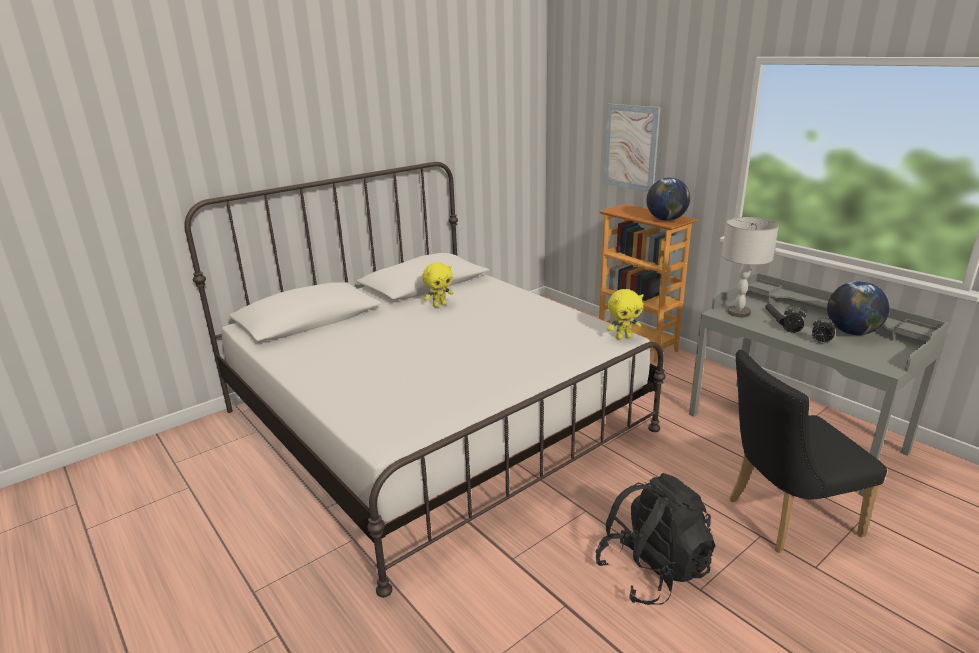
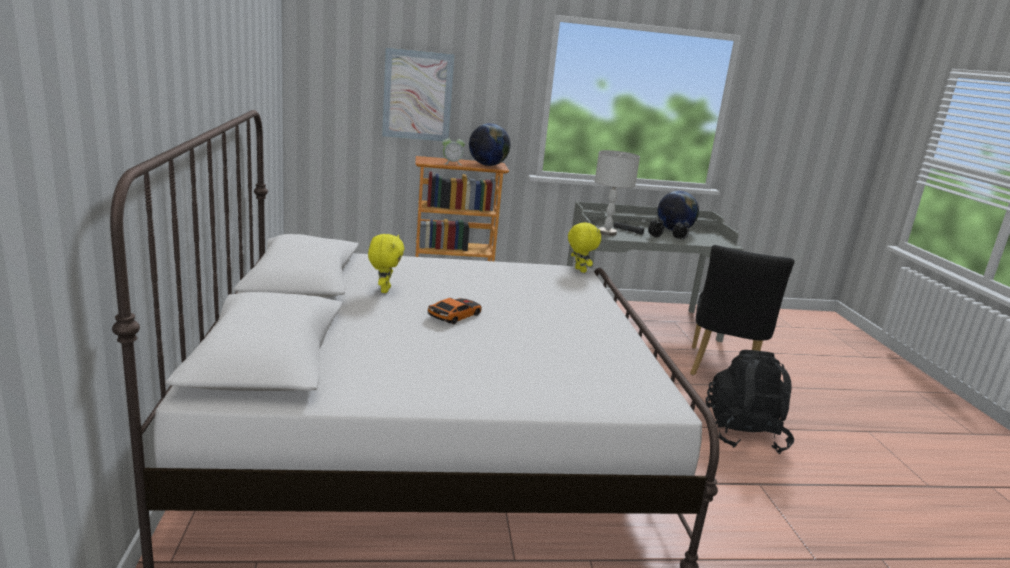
camera: 60 degrees left, 5 degrees down
(433, 334) = (454, 315): none -> toy car
(623, 337) = (579, 270): yellow plush toy -> yellow plush toy turned 45 degrees counterclockwise
(634, 214) = (452, 163): none -> alarm clock

